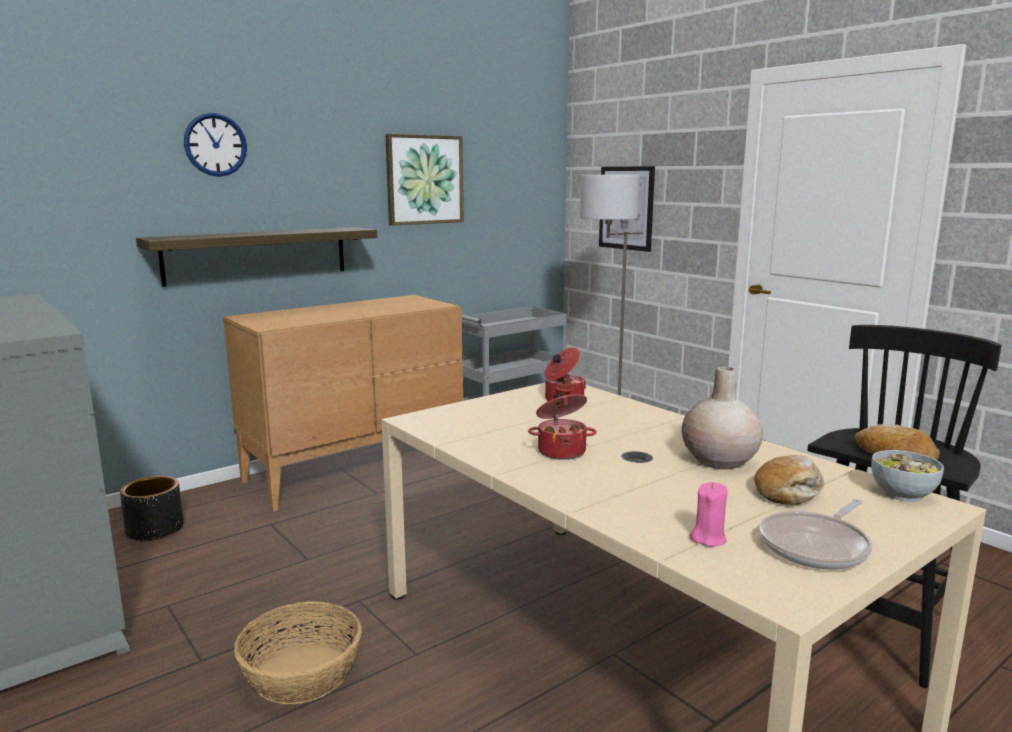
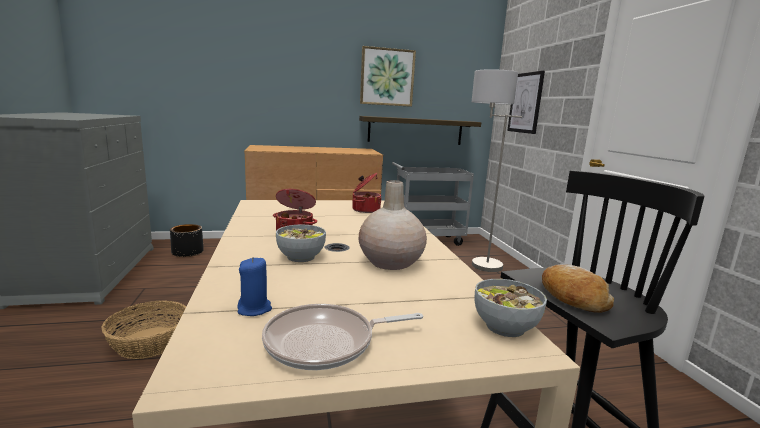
camera: 25 degrees right, 0 degrees up
(215, 145) = (254, 46): wall clock -> none
(257, 255) = (274, 112): shelf -> shelf (415, 131)
(630, 477) = (301, 257): none -> bowl
(708, 538) = (254, 309): pink candle -> blue candle
(789, 491) = (399, 295): bread -> none

